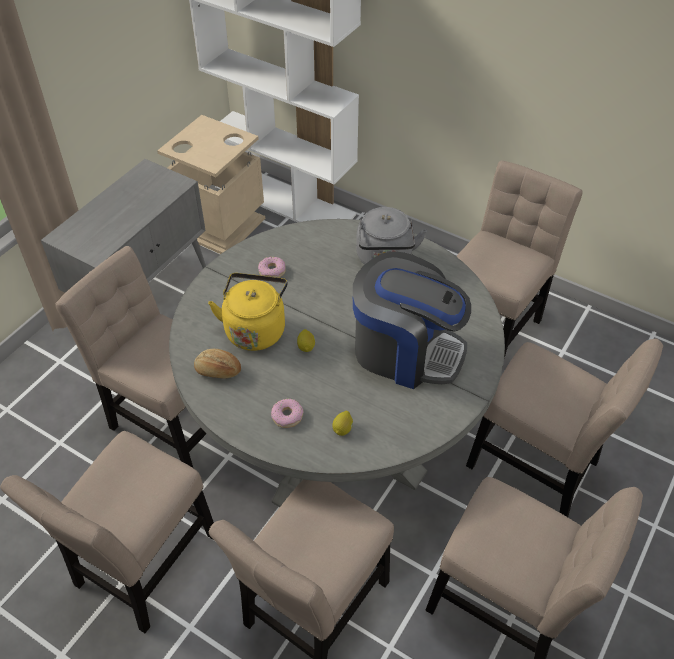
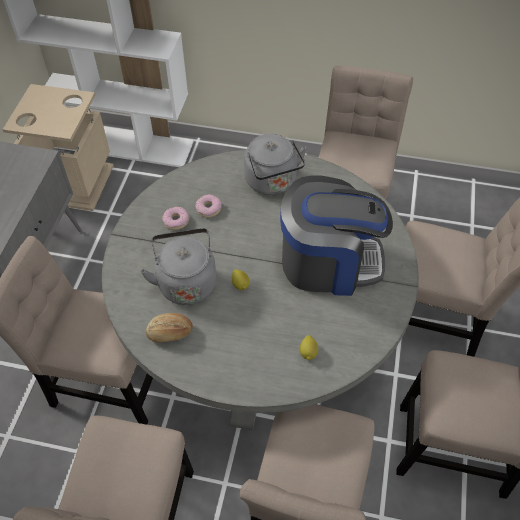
camera: 20 degrees left, 5 degrees up
(255, 329) = (186, 281): yellow kettle -> grey kettle
(287, 416) = (254, 356): donut -> donut (209, 209)

